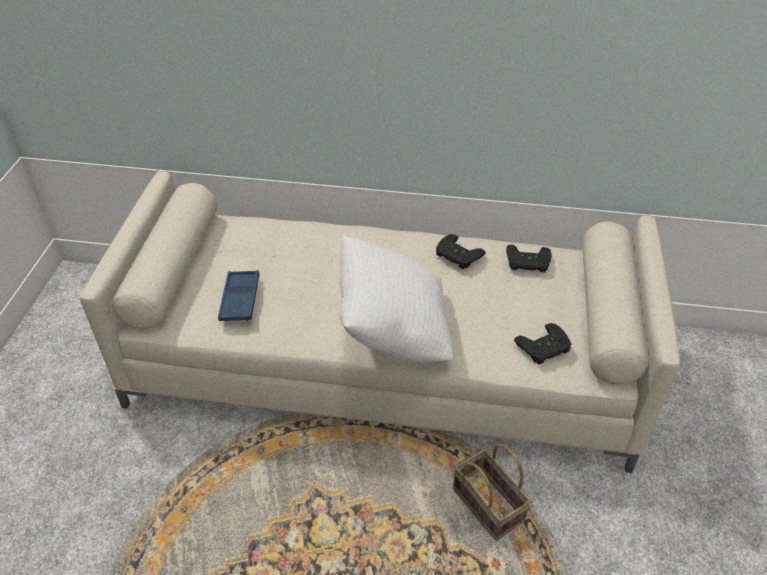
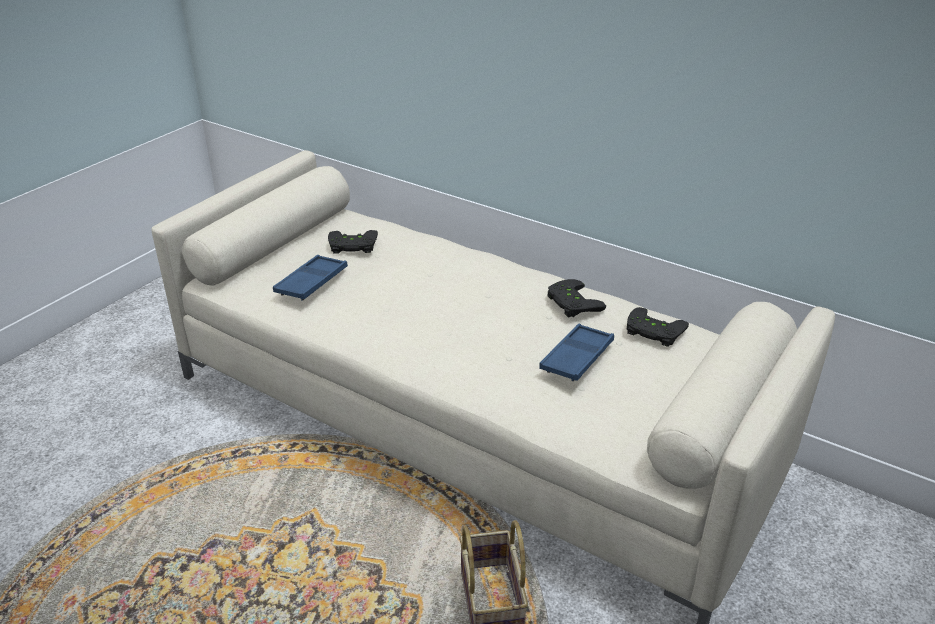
camera: 25 degrees right, 10 degrees down
(393, 331) = (446, 354): white pillow -> none
(490, 303) = (577, 357): none -> blue tray
(545, 348) = (610, 421): black game controller -> black game controller (352, 246)

